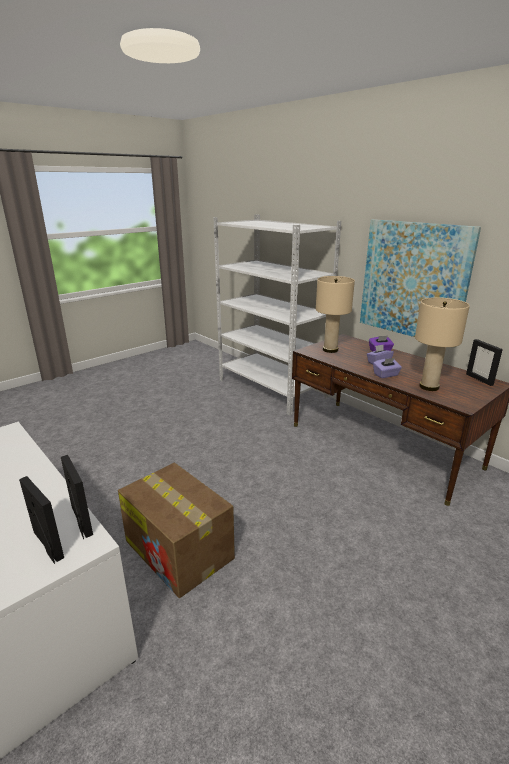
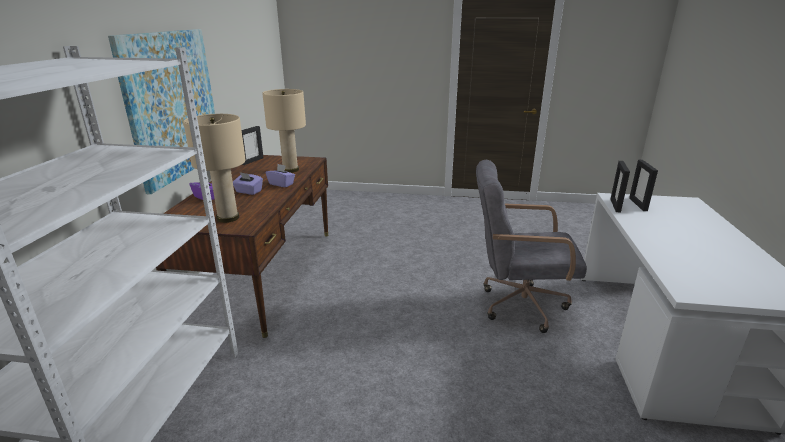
camera: 130 degrees left, 0 degrees up
(180, 550) = (517, 306): cardboard box -> grey office chair

